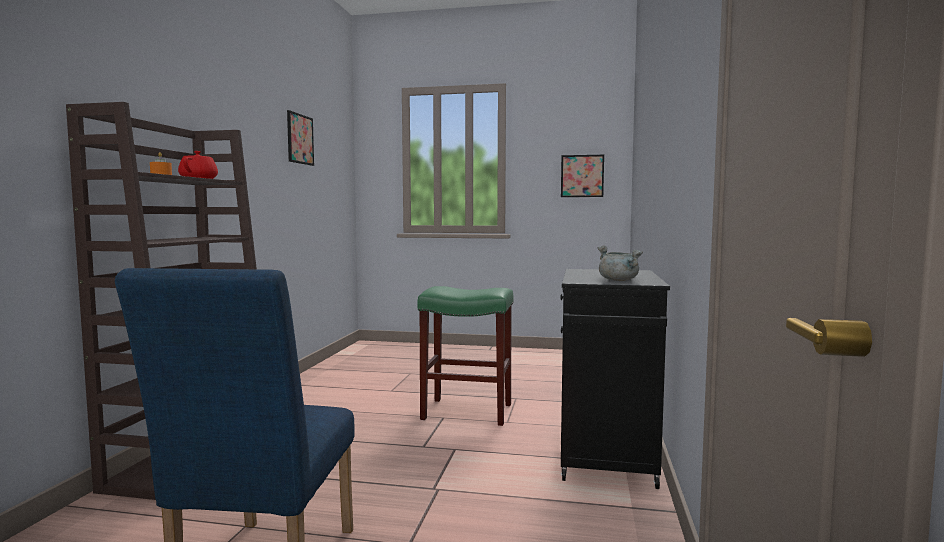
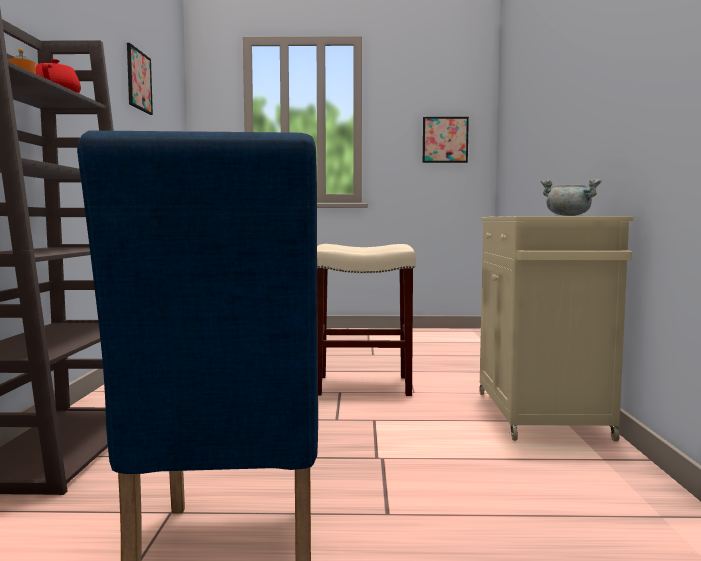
camera: 10 degrees left, 0 degrees up
(465, 412) = (361, 385): green stool -> beige stool
(606, 456) = (542, 416): black cabinet -> beige cabinet

